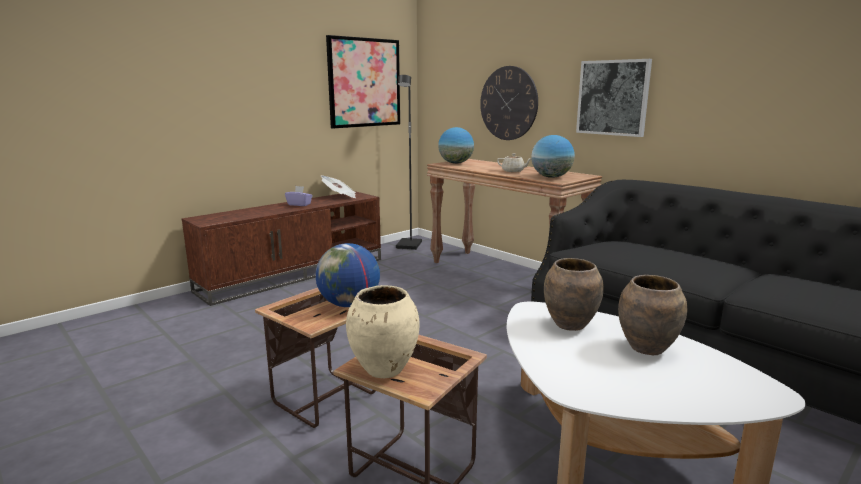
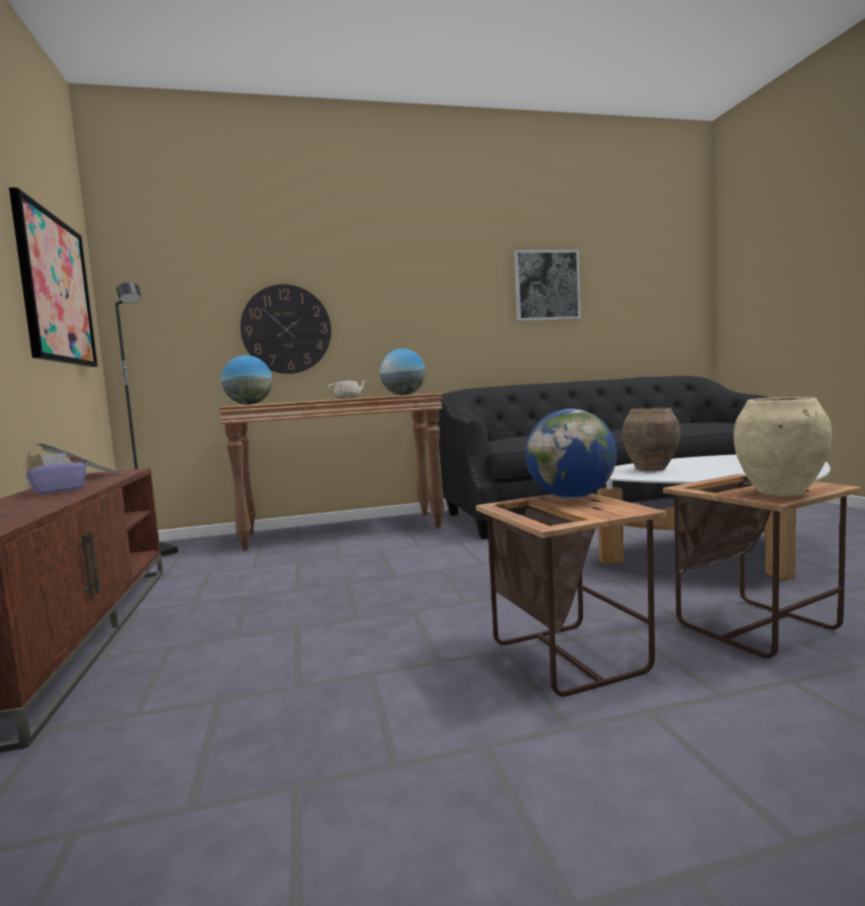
camera: 60 degrees left, 10 degrees down
(613, 97) = (420, 316): picture -> picture (546, 285)
(647, 348) = (706, 462): brown vase -> none

